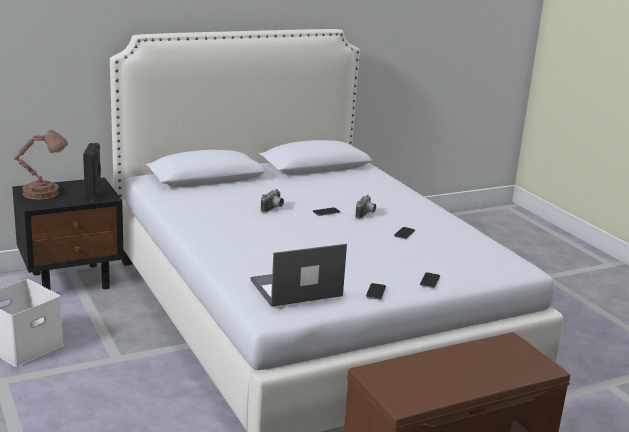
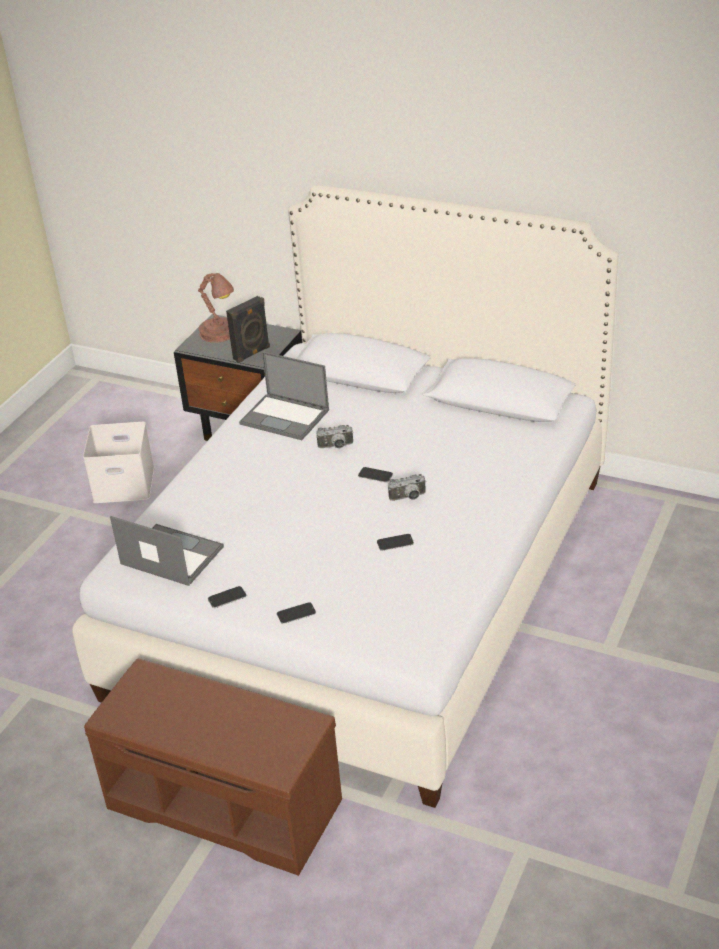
camera: 55 degrees right, 15 degrees up
(208, 207) = (286, 417): none -> laptop

